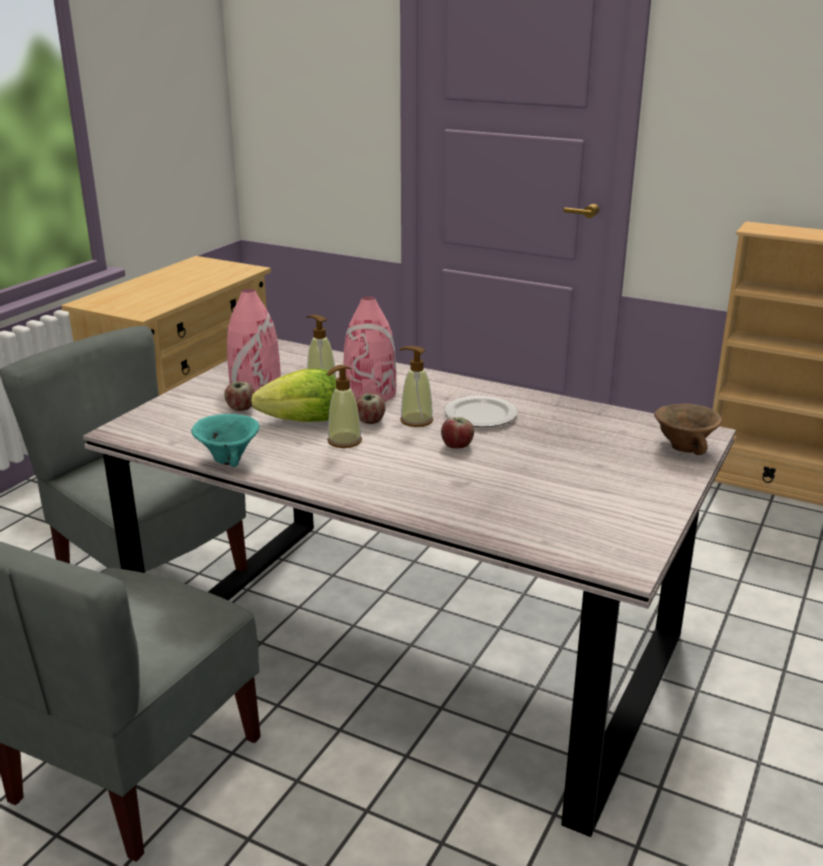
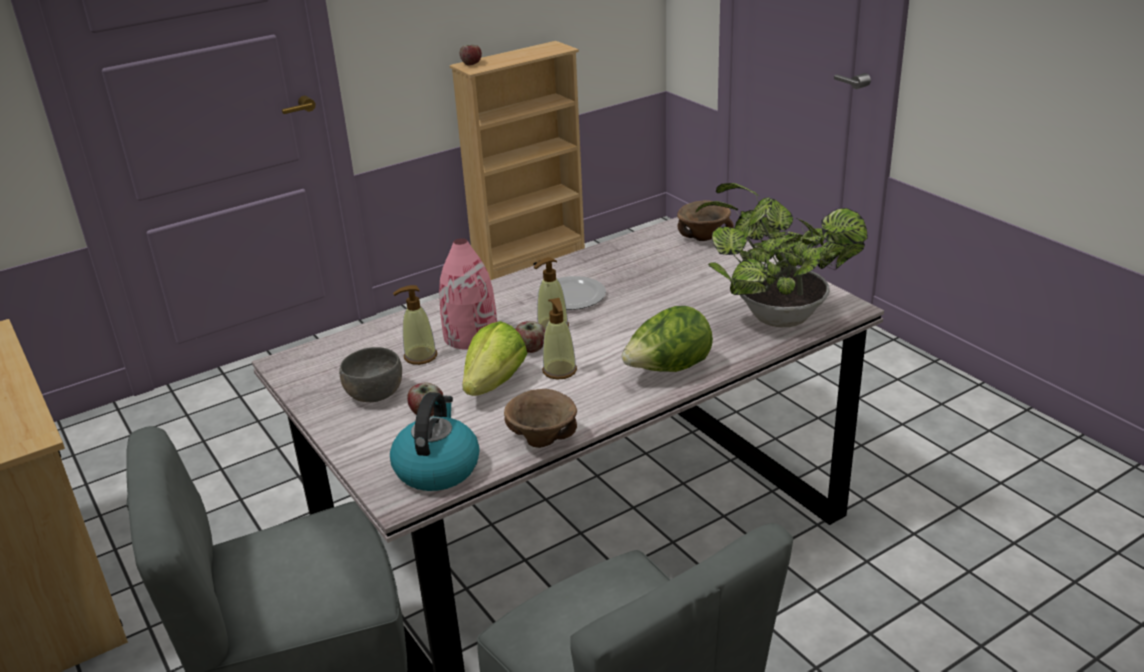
camera: 60 degrees left, 5 degrees up
(167, 431) = (437, 468): none -> kettle
(227, 460) = (540, 441): turquoise bowl -> brown bowl
(255, 384) = (374, 394): pink vase -> grey bowl
(387, 489) = (668, 370): none -> lettuce
(457, 446) = (619, 321): apple -> apple (471, 64)
(553, 522) = (773, 316): none -> potted plant

